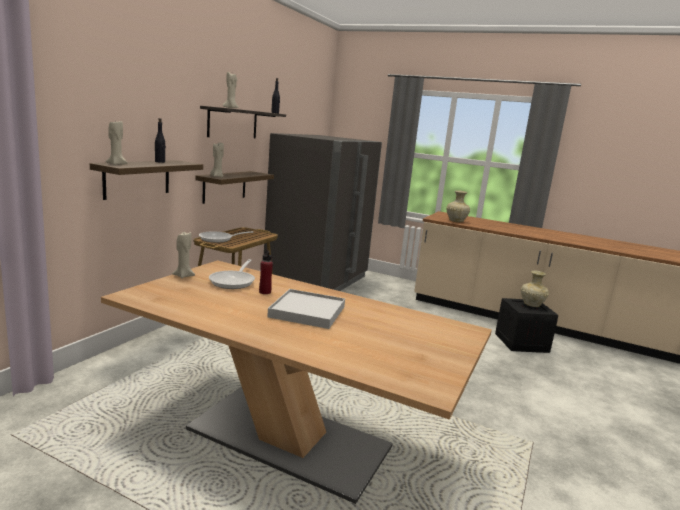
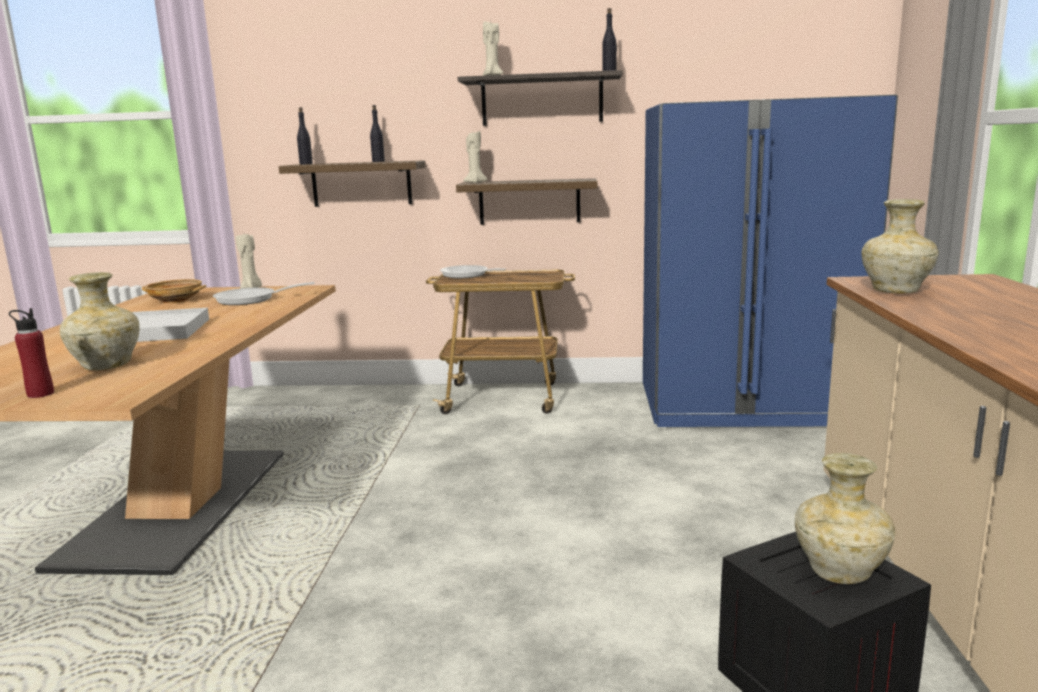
camera: 70 degrees right, 0 degrees up
(116, 164) = (306, 164): beige candle -> black bottle
(189, 297) = (176, 300): none -> beige bowl
(265, 292) = (220, 311): red bottle -> red bottle (40, 394)
(317, 281) = (744, 404): grey fridge -> blue fridge
(399, 329) = (106, 366): none -> beige vase

